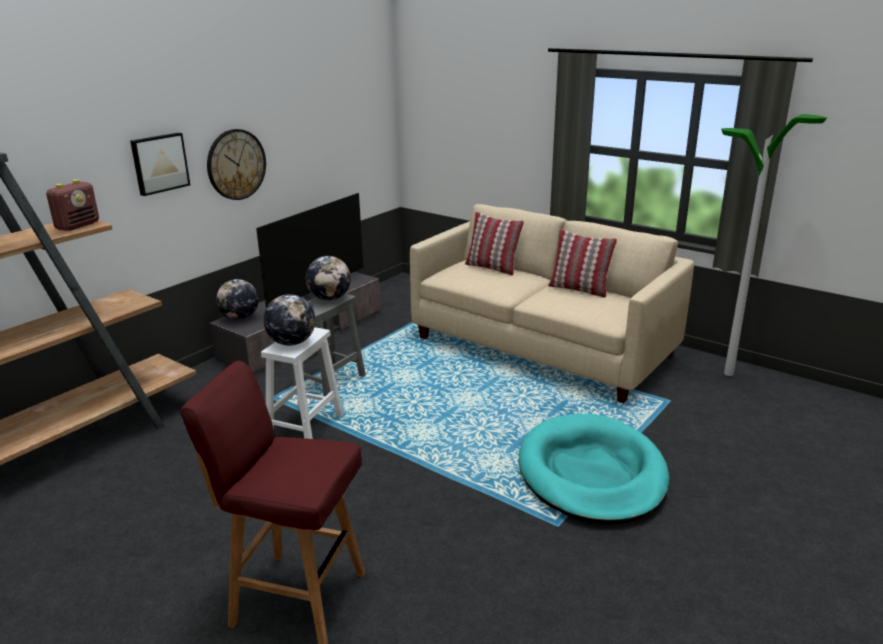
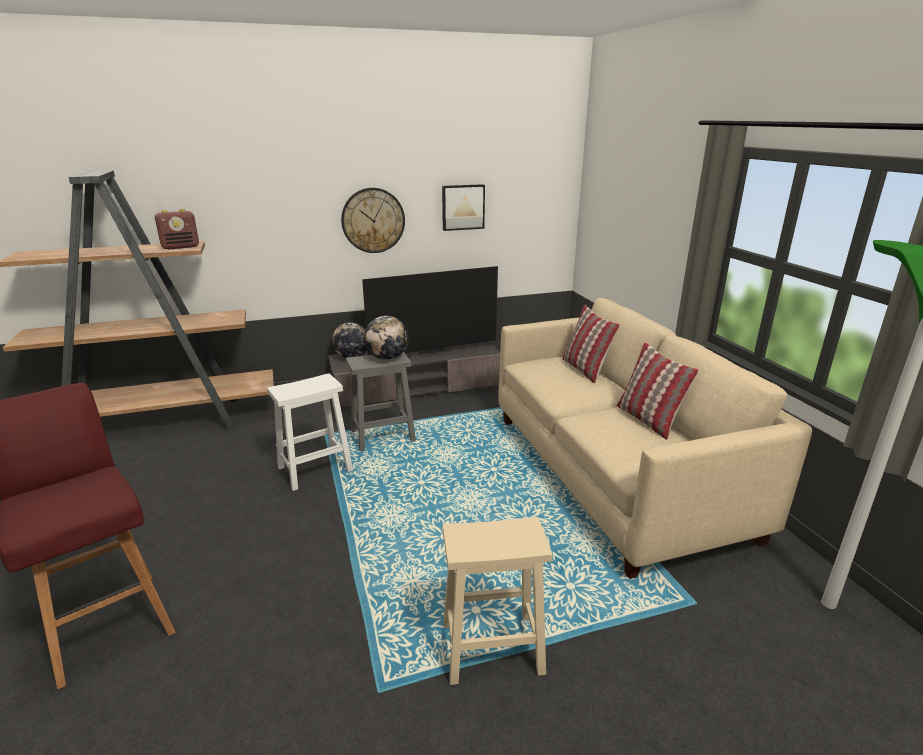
camera: 35 degrees right, 0 degrees up
(159, 163) = (292, 208): picture -> picture (462, 207)
(291, 343) = (298, 387): globe -> none
(591, 473) = (490, 648): turquoise dog bed -> beige stool

